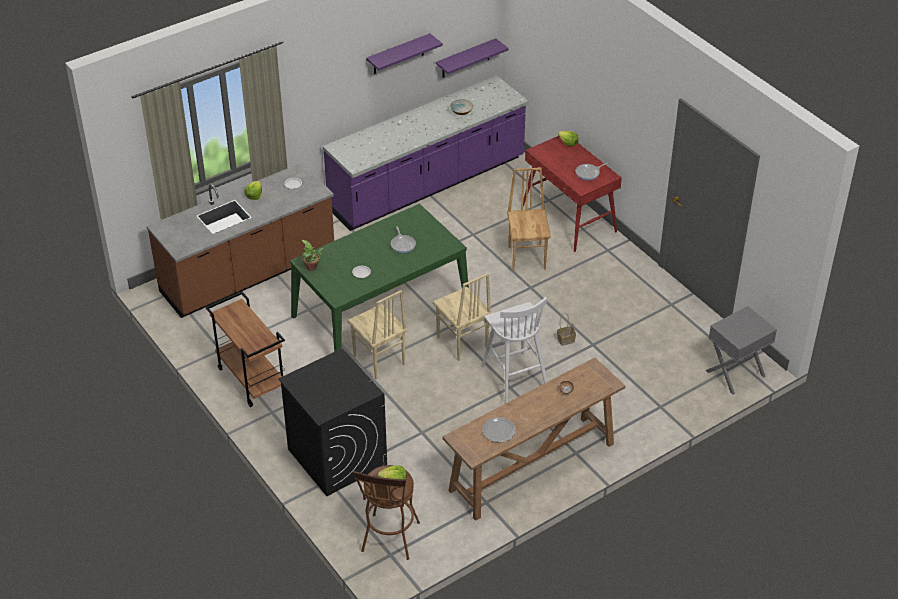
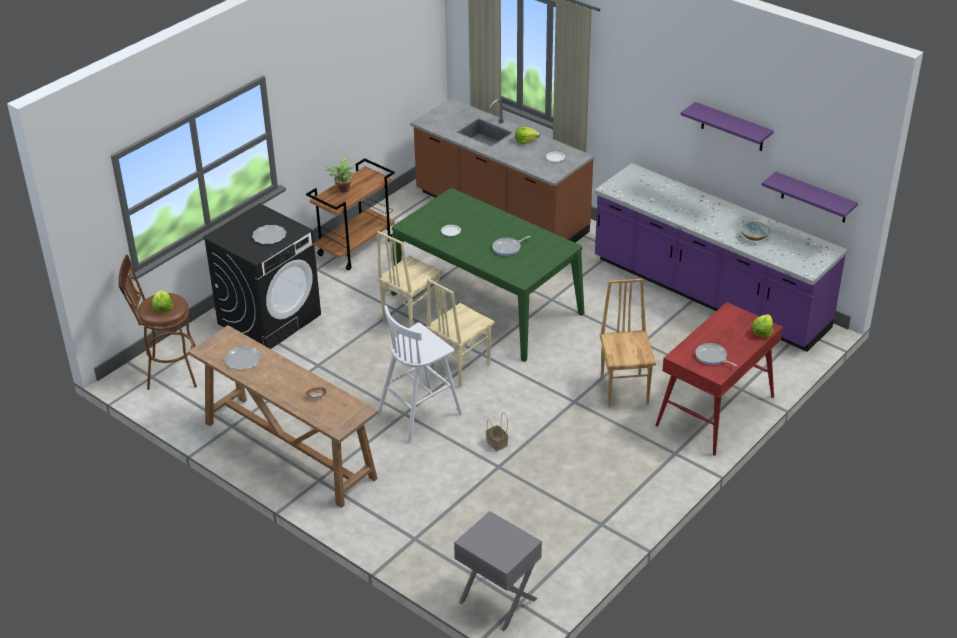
camera: 75 degrees right, 5 degrees down
(312, 268) = (445, 202): potted plant -> potted plant (342, 190)
(340, 378) = (269, 236): none -> plate
(527, 257) = (625, 390): brown chair -> brown chair turned 75 degrees counterclockwise

